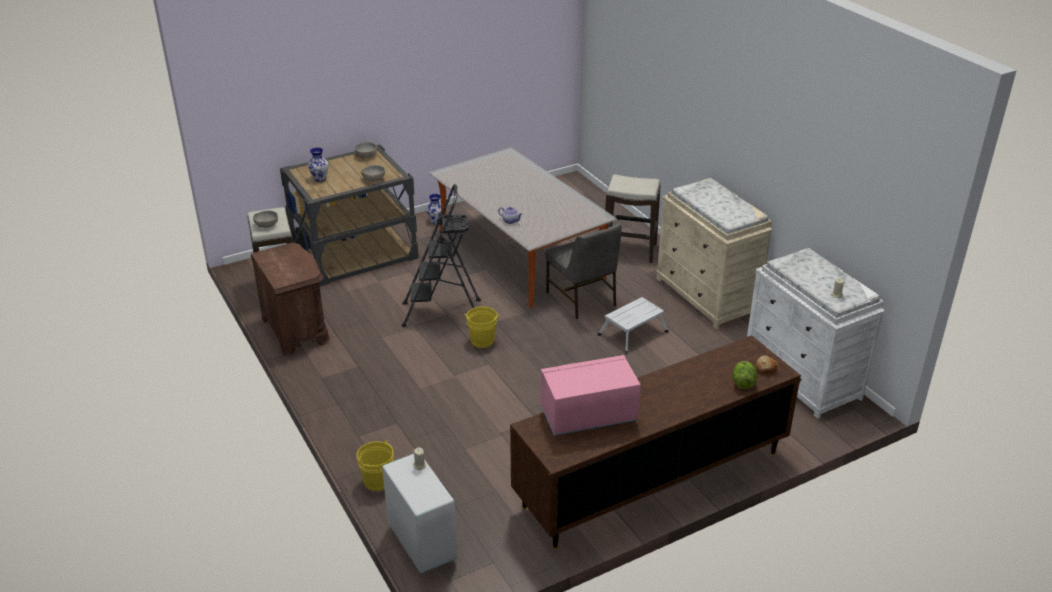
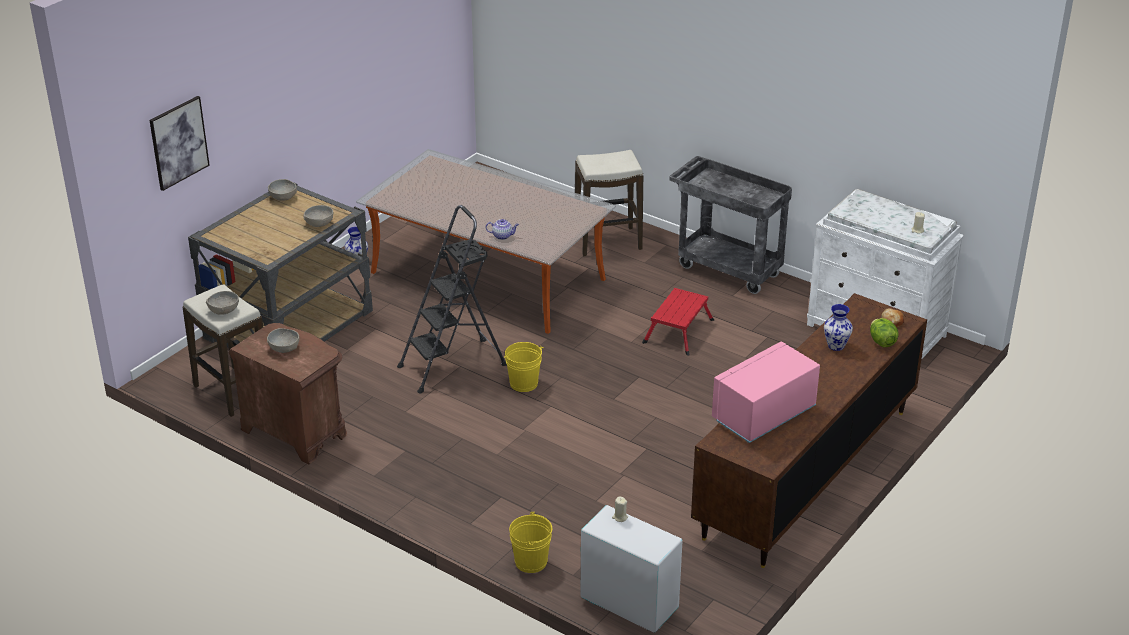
camera: 25 degrees left, 0 degrees up
(275, 94) = (178, 142): none -> picture
(286, 262) = (284, 348): none -> grey bowl
(320, 179) = (252, 238): vase -> vase (836, 346)
(582, 299) = (597, 309): grey chair -> none
(632, 333) = (678, 331): white step ladder -> red step ladder
(706, 296) = (725, 271): beige dresser -> grey cart

